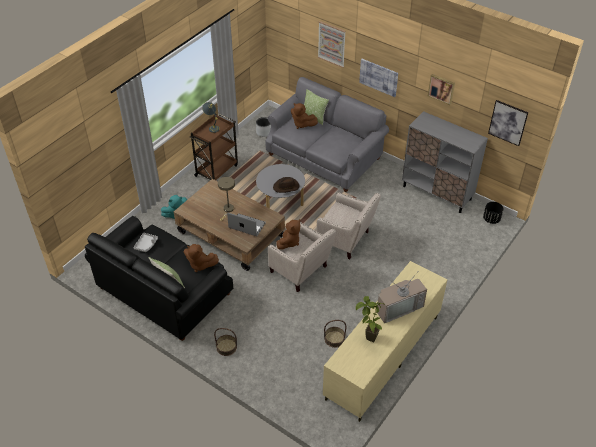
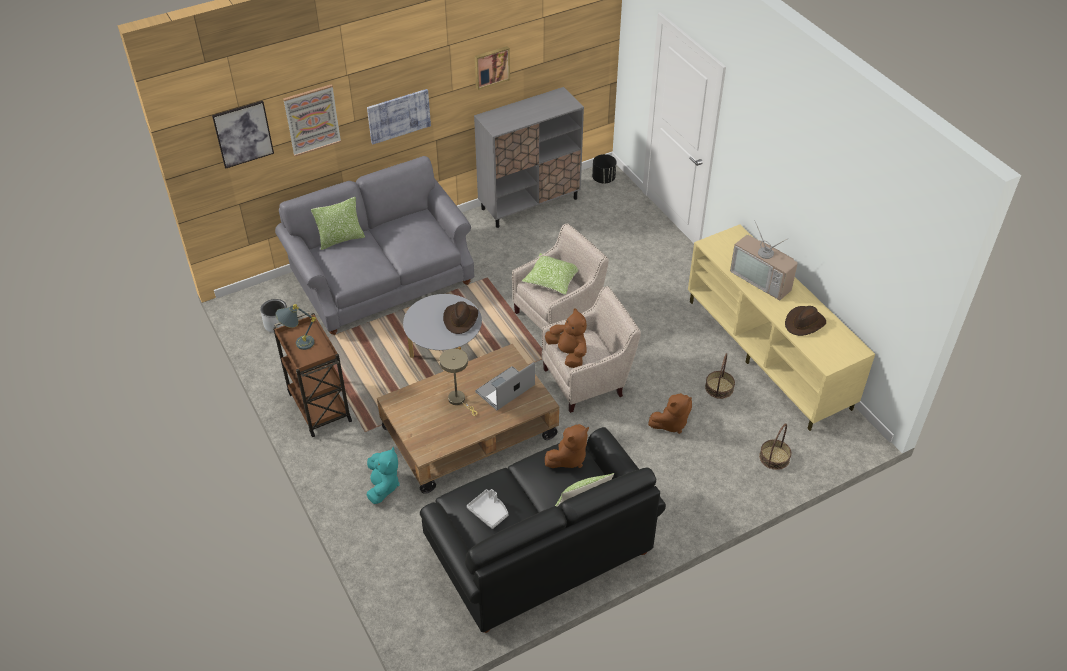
camera: 65 degrees left, 0 degrees up
(226, 347) = (681, 504): basket -> basket (774, 457)
(302, 124) = (349, 255): brown plush toy -> brown plush toy (671, 423)
(347, 214) = (552, 279): none -> pillow
(368, 341) = (804, 323): potted plant -> brown hat
(398, 307) = (763, 279): television -> television turned 135 degrees clockwise
(508, 122) = (582, 49): picture -> picture (243, 134)

